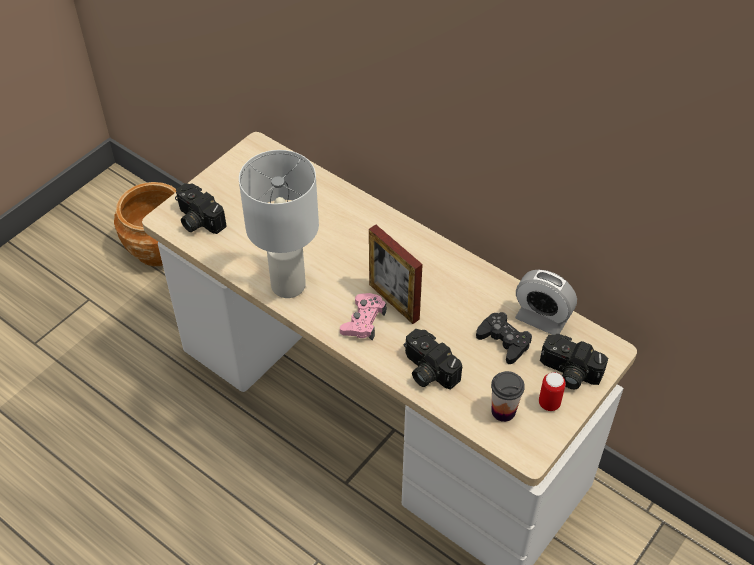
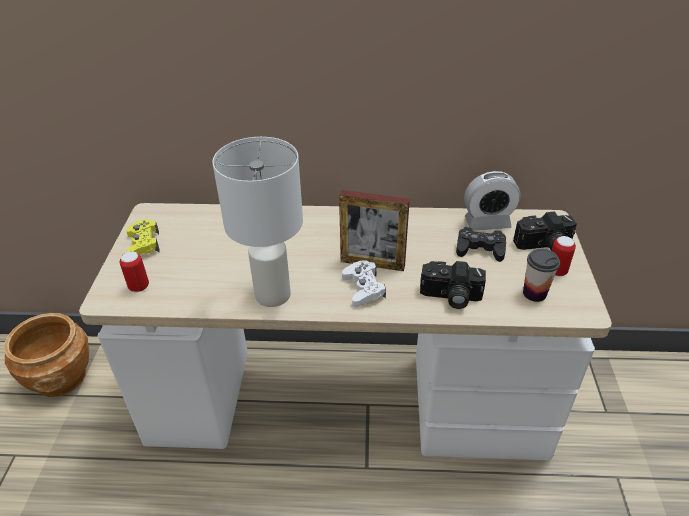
camera: 35 degrees left, 10 degrees down
(197, 220) = (139, 286): camera -> can
(229, 179) = (143, 244): none -> yellow game controller
(363, 321) = (363, 288): pink game controller -> white game controller

